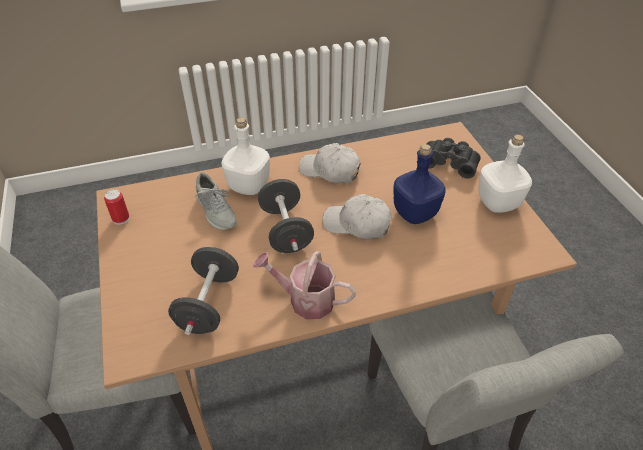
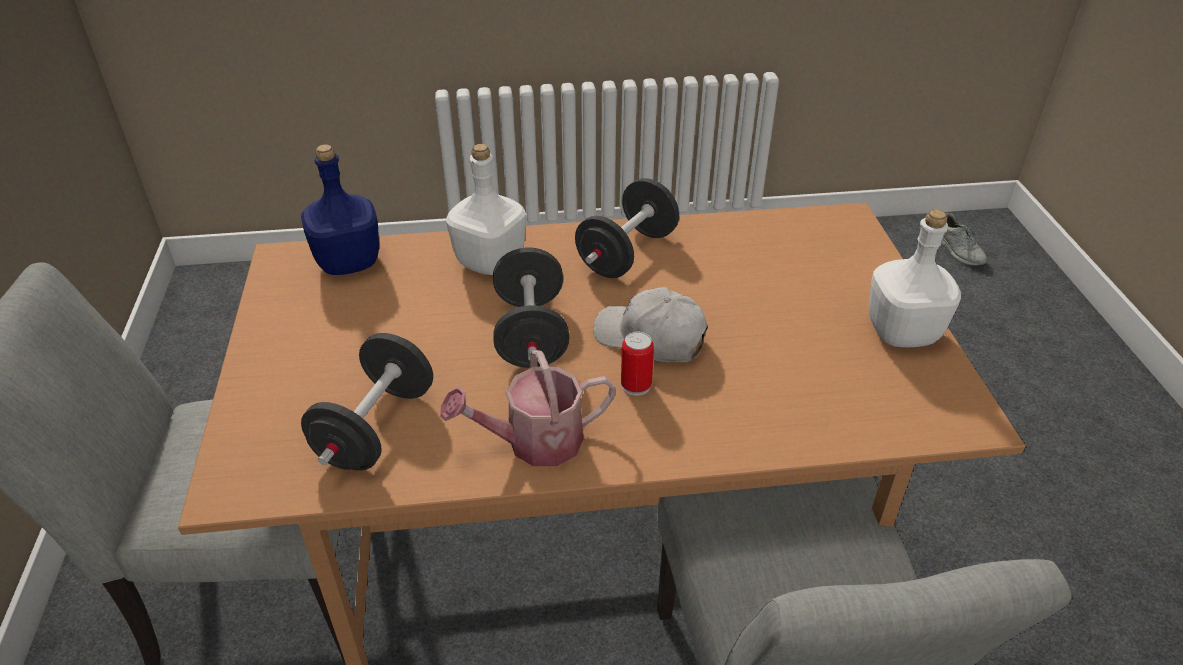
camera: 10 degrees right, 5 degrees down
(121, 219) = (280, 287): can -> can (636, 385)
(216, 212) = (428, 294): grey shoe -> grey shoe (958, 251)
(305, 299) = (534, 442): watering can -> watering can turned 45 degrees counterclockwise
(330, 171) = (627, 253): white cap -> black dumbbell
(415, 213) = (754, 332): blue bottle -> blue bottle (350, 262)
(449, 162) = (832, 261): black binoculars -> none

